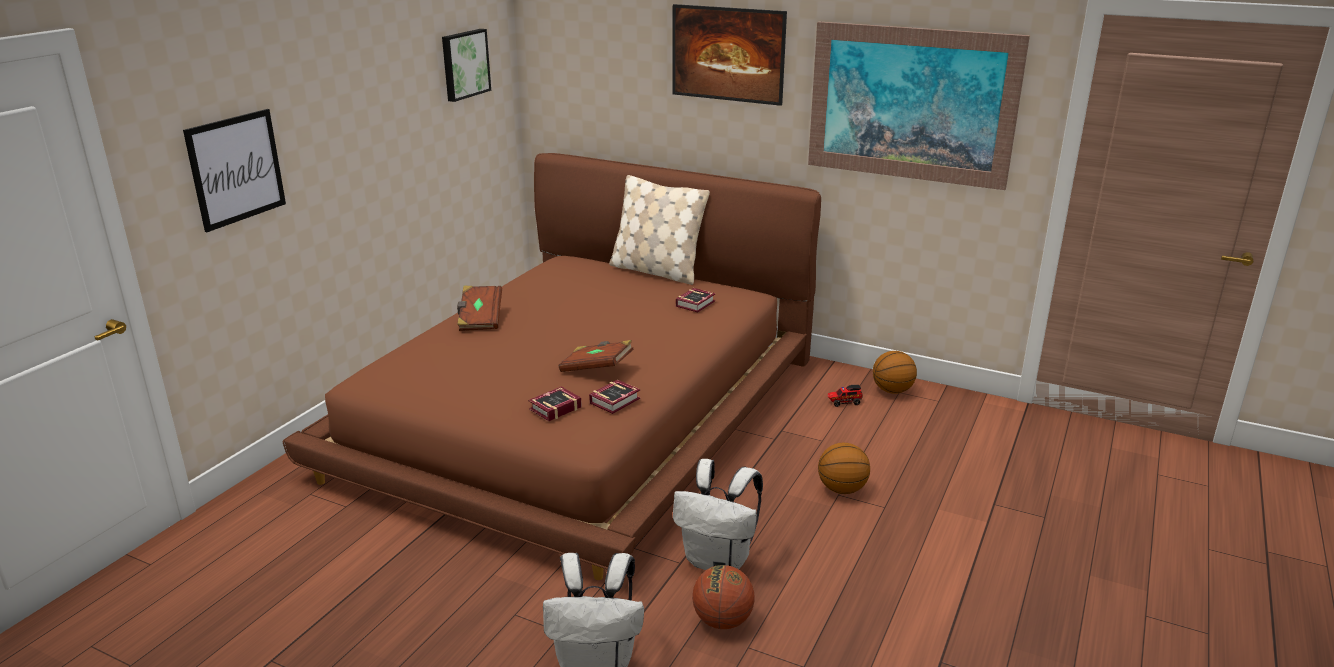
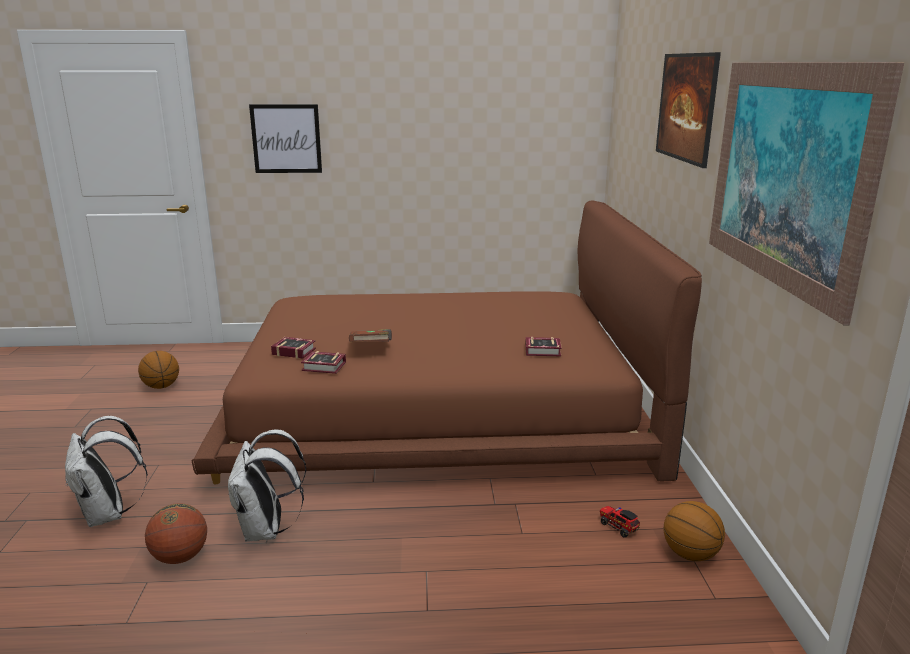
camera: 60 degrees right, 5 degrees down
(464, 64) = (532, 108): picture -> none
(480, 319) = (410, 298): brown book -> none
(656, 271) = (590, 324): beige pillow -> none
(841, 489) = (438, 570): basketball -> basketball (161, 386)

